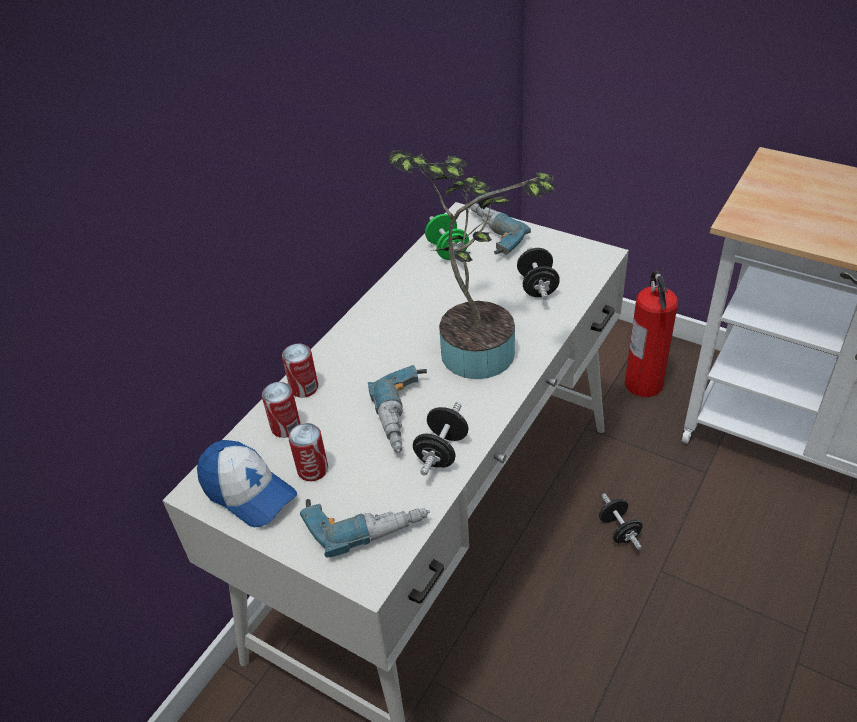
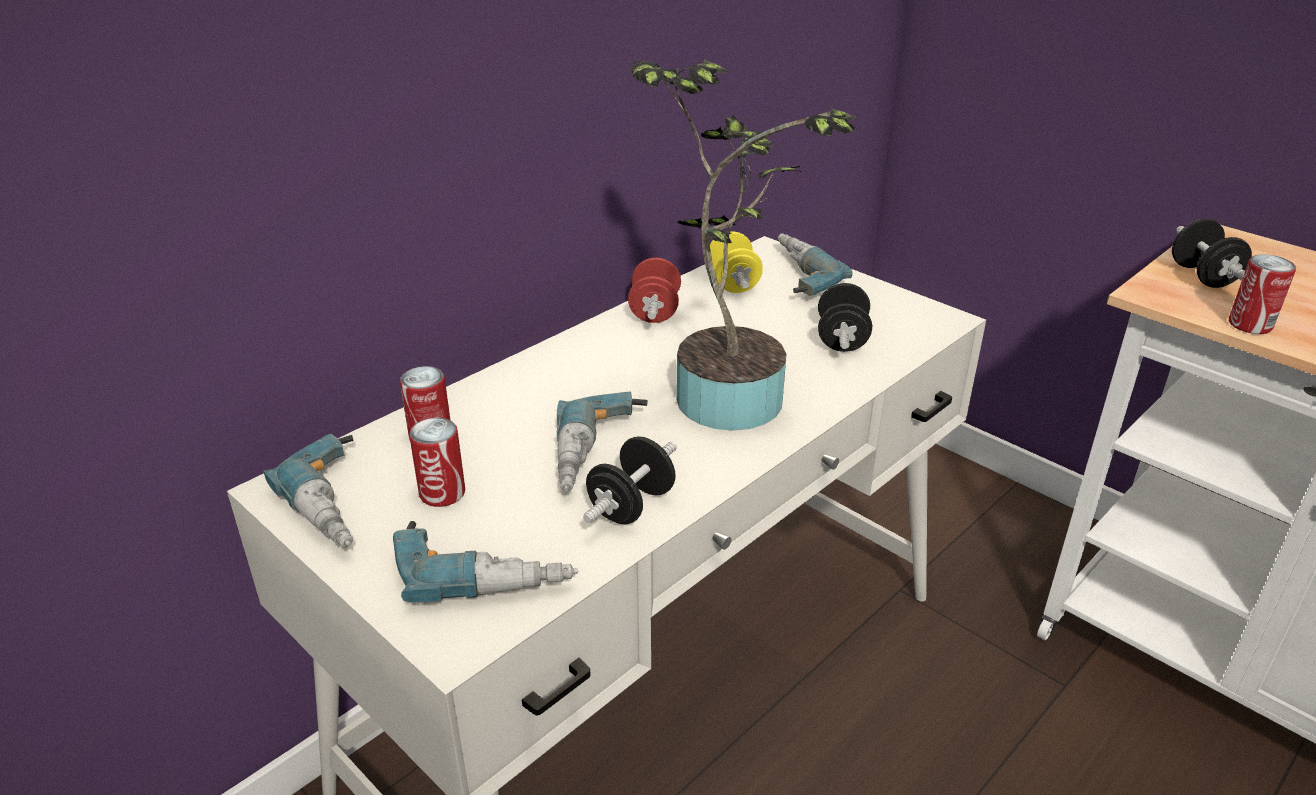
camera: 10 degrees right, 10 degrees down
(248, 492) = (342, 503): cap -> power drill
(304, 388) = (477, 398): can -> can (1250, 325)
(401, 287) = (654, 312): none -> red dumbbell
(447, 251) = (733, 283): green dumbbell -> yellow dumbbell
(618, 530) = (914, 737): black dumbbell -> black dumbbell (1203, 277)
(643, 382) = (997, 549): fire extinguisher -> none

